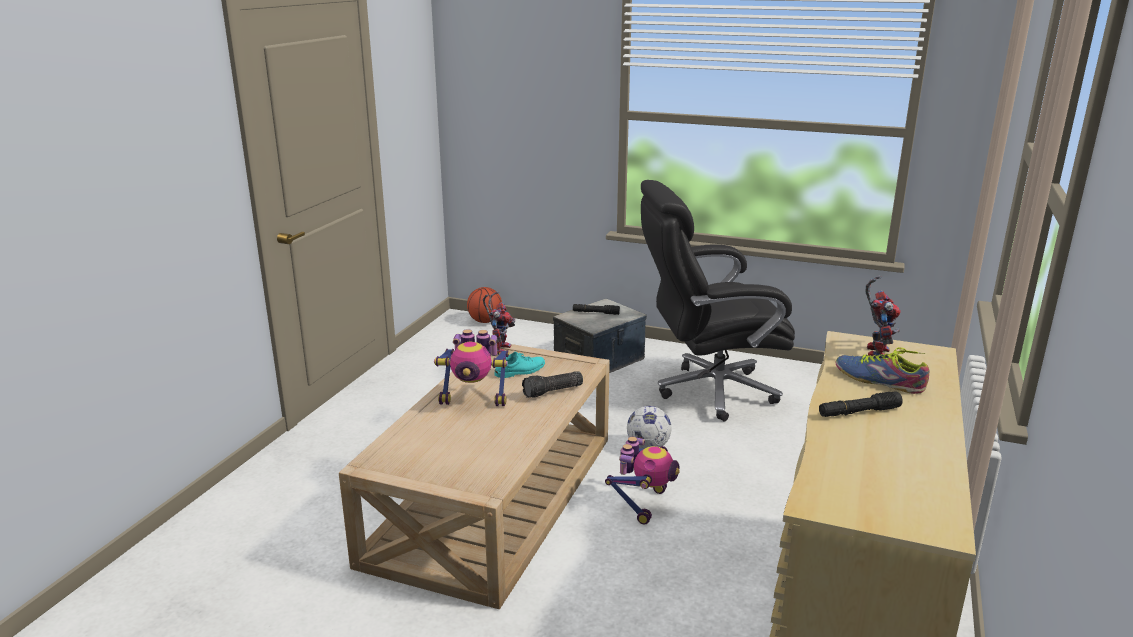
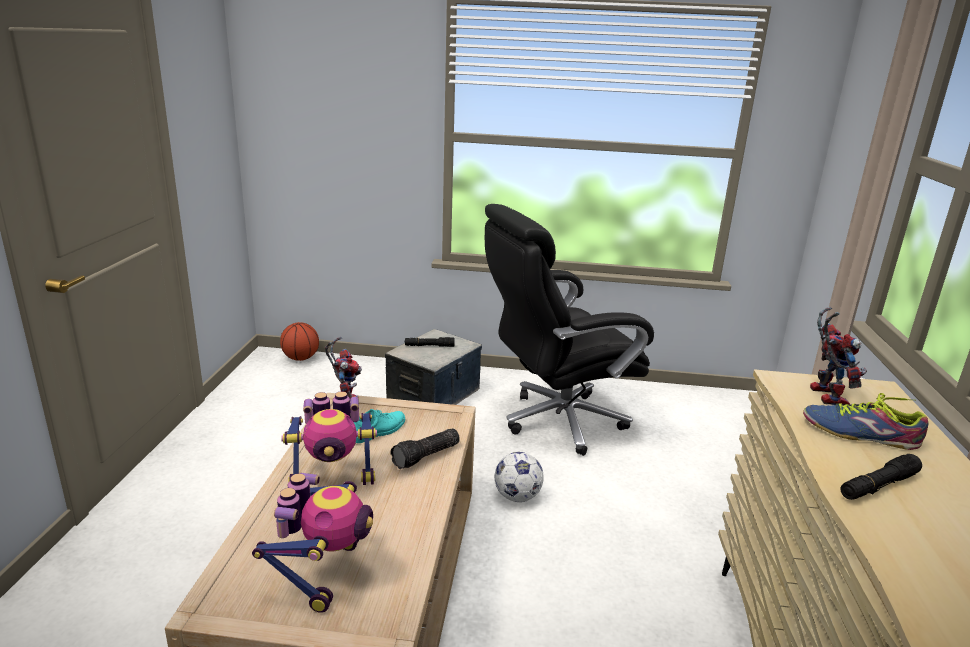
camera: 15 degrees left, 0 degrees up
(643, 504) = (536, 574): toy robot -> toy robot (323, 572)

